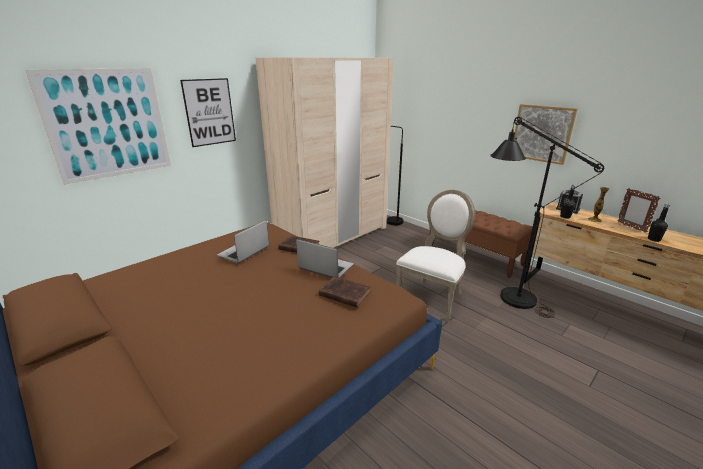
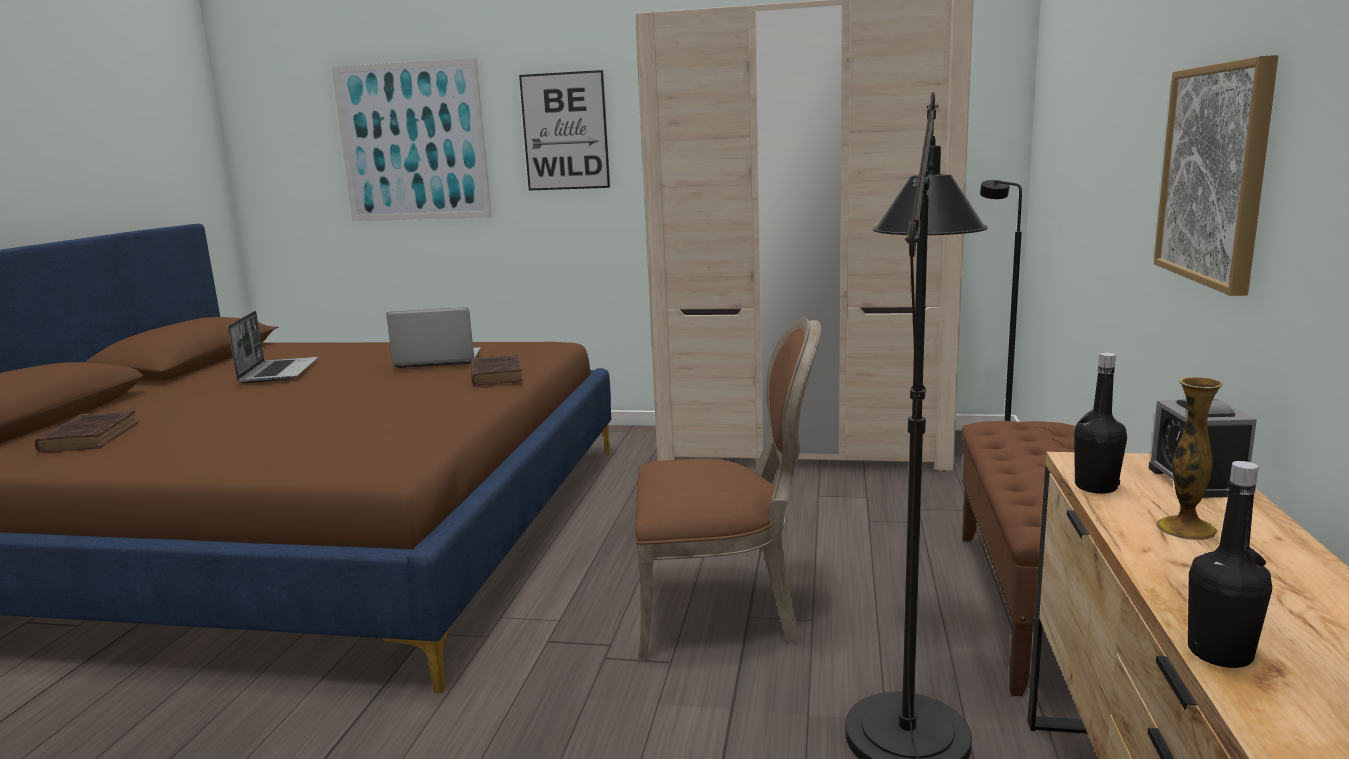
camera: 55 degrees right, 10 degrees down
(325, 267) = (440, 402): laptop -> laptop (278, 372)
(343, 294) = (348, 429): brown book -> brown book (91, 436)
(432, 297) = (723, 612): white chair -> brown chair
(631, 227) = (1274, 597): picture frame -> none

